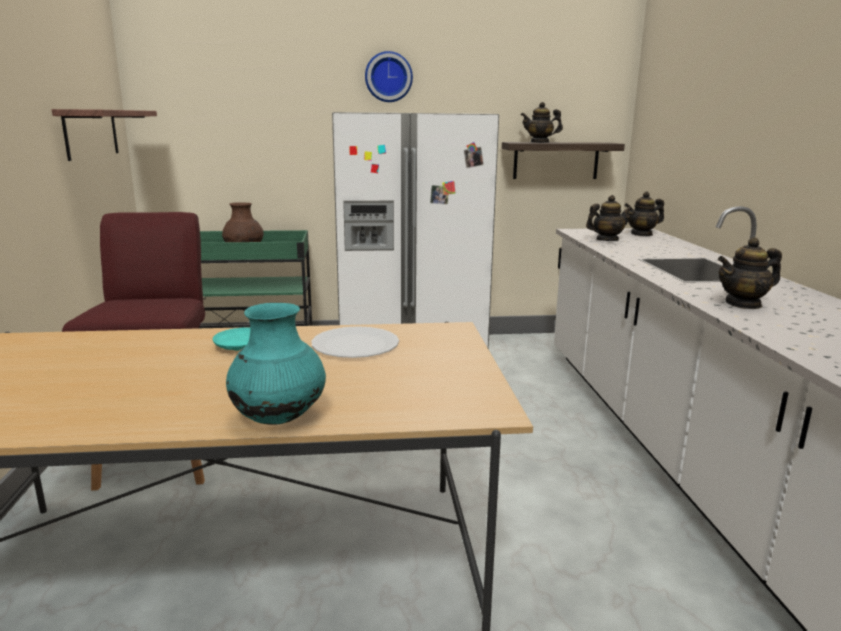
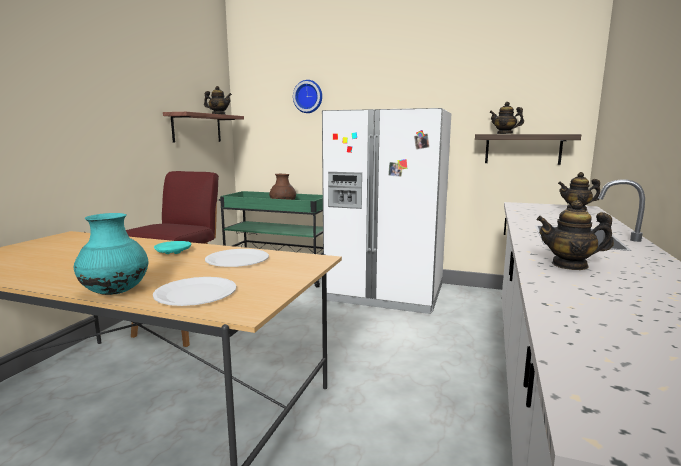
camera: 25 degrees right, 5 degrees down
(388, 77) = (390, 89): wall clock -> wall clock (308, 96)
(391, 399) = (196, 293): none -> white plate
(606, 240) = (533, 211): teapot -> teapot (218, 114)

